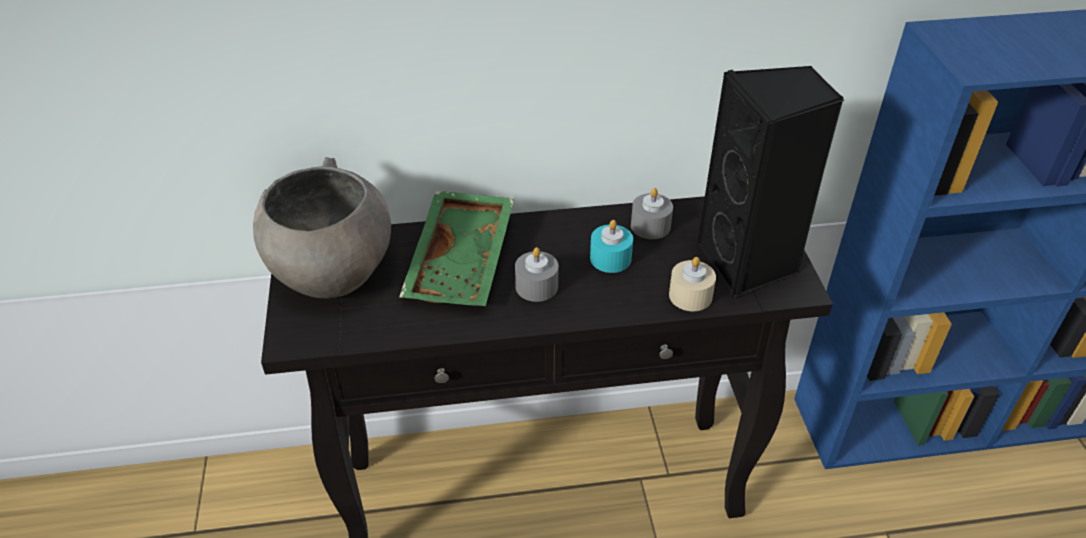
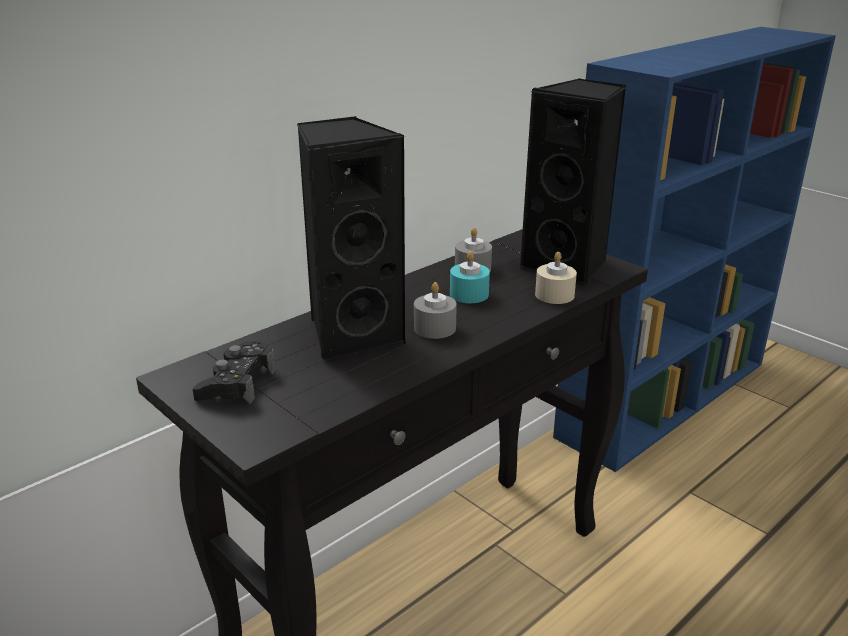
camera: 35 degrees left, 15 degrees down
(332, 274) = (237, 383): grey bowl -> black game controller
(463, 262) = (352, 335): green tray -> black speaker

